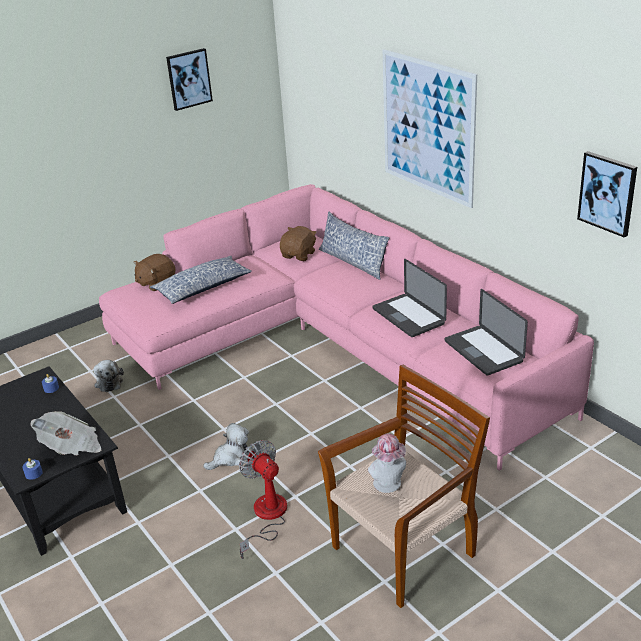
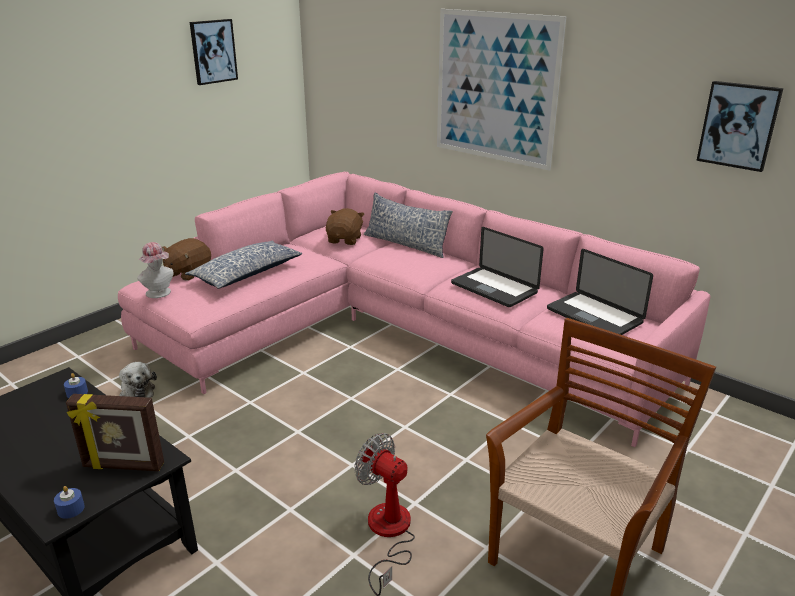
camera: 15 degrees left, 5 degrees down
(71, 447) = (123, 466): newspaper -> picture frame
(230, 458) = (317, 464): plush toy -> none
(389, 485) = (568, 472): hat -> hat (159, 294)

